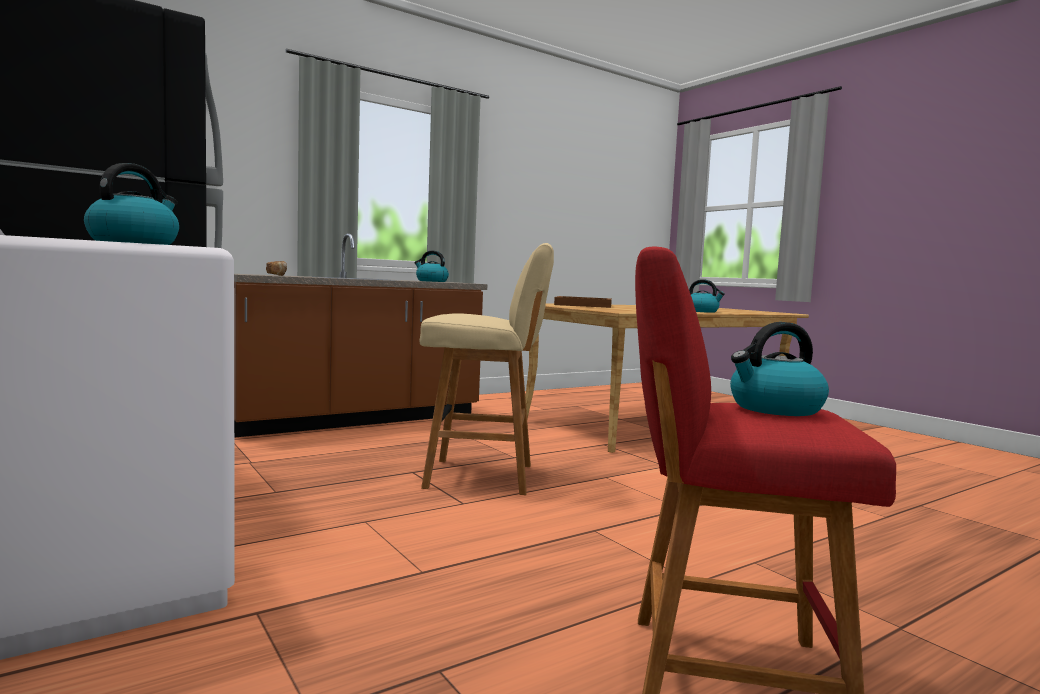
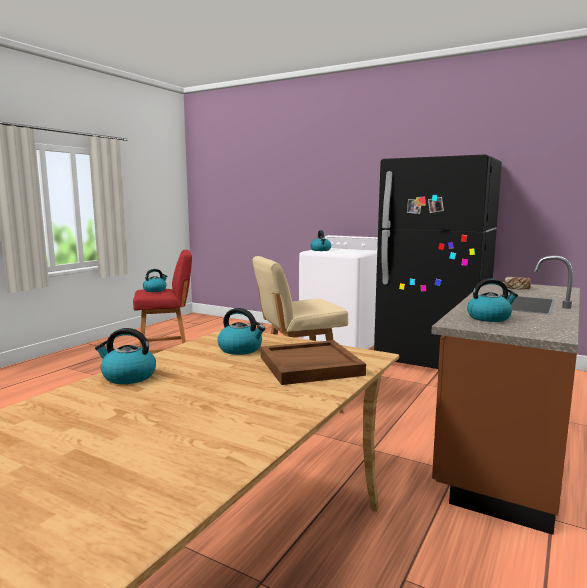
camera: 155 degrees right, 5 degrees up
(620, 309) = (241, 349): none -> kettle

